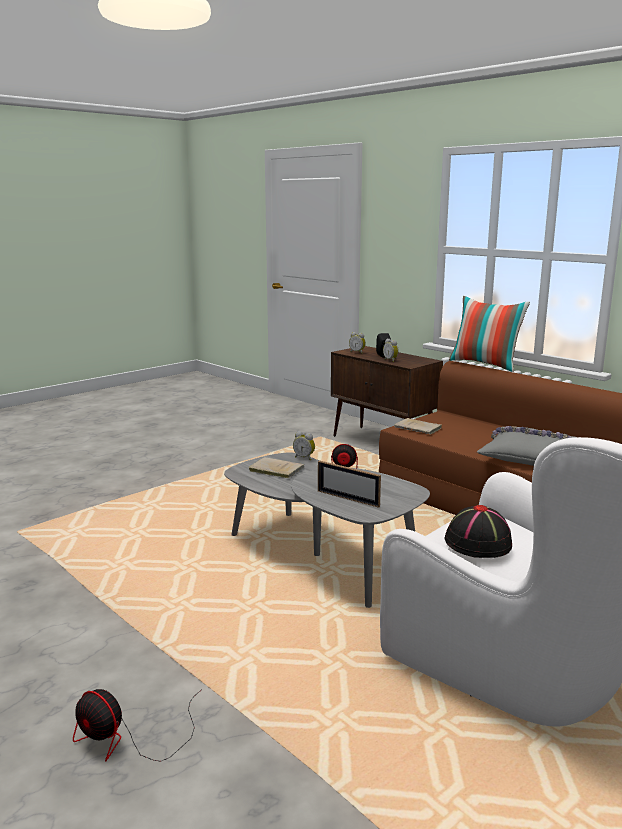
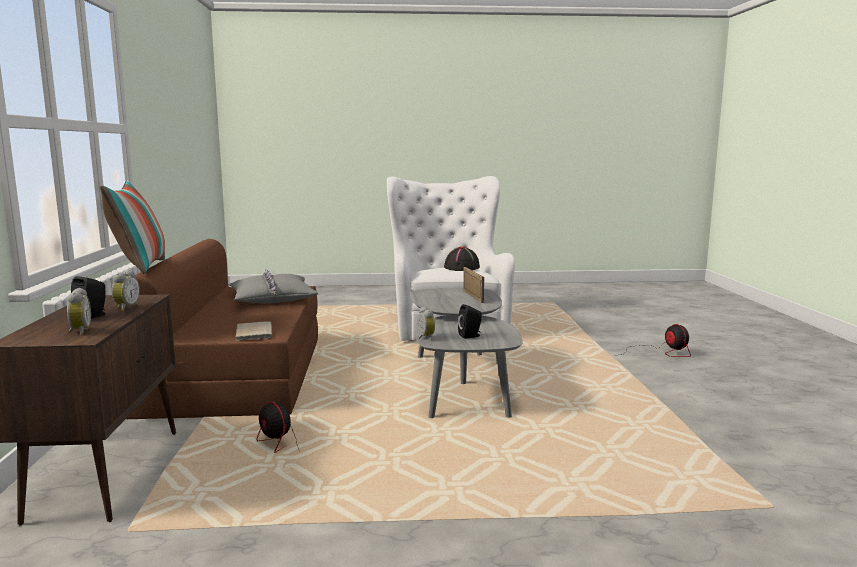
camera: 140 degrees left, 5 degrees down
(275, 469) = (471, 336): beige book -> black speaker

